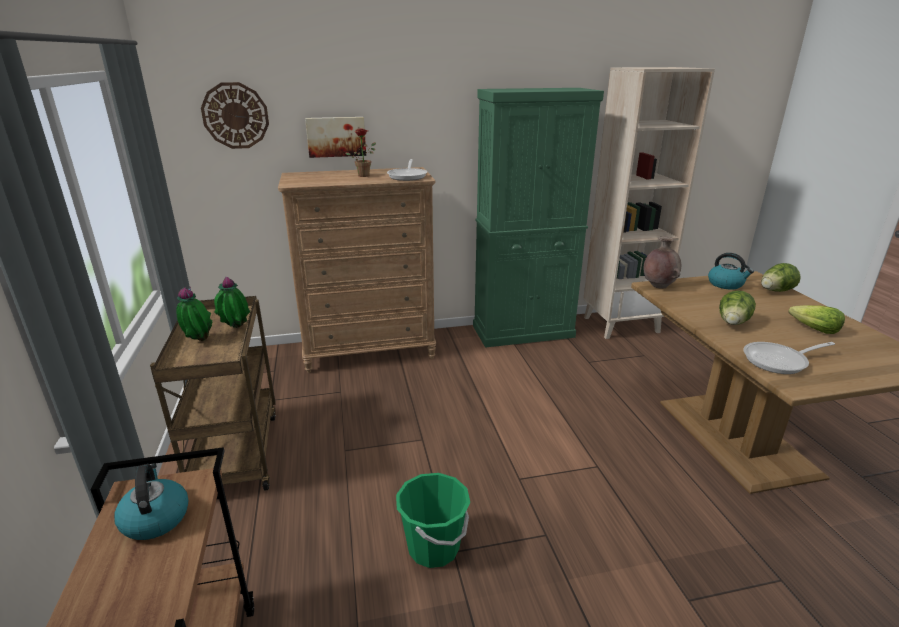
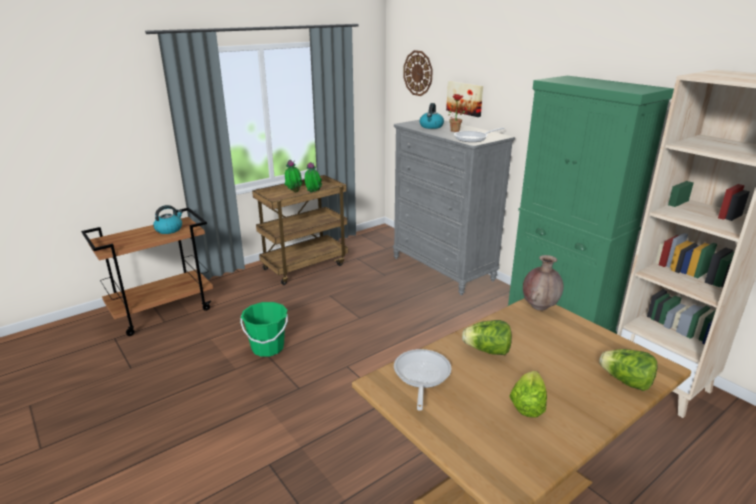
camera: 65 degrees right, 0 degrees up
(369, 350) = (443, 269): brown dresser -> grey dresser
(726, 284) = (602, 346): kettle -> kettle (431, 126)
(779, 361) = (421, 376): frying pan -> frying pan turned 45 degrees clockwise

